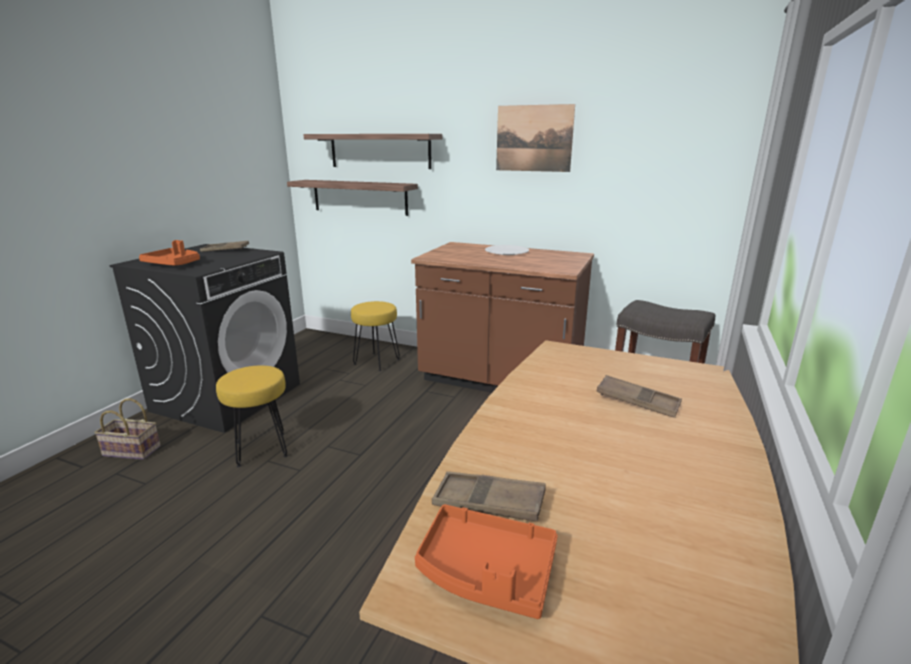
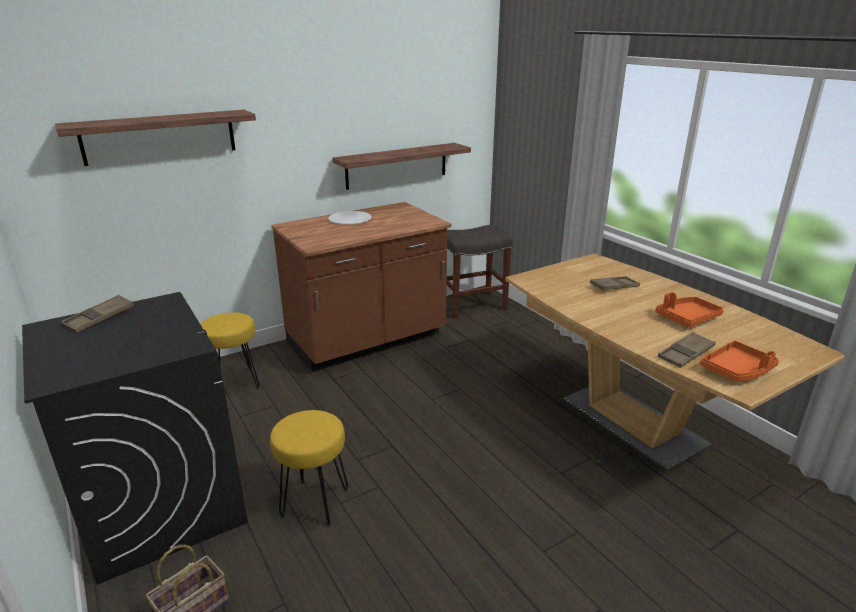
camera: 55 degrees left, 5 degrees up
(173, 264) = (120, 356): orange tray -> orange tray (687, 318)
(359, 197) = (135, 199): shelf -> shelf (397, 165)
(534, 138) = (341, 107): picture -> none

